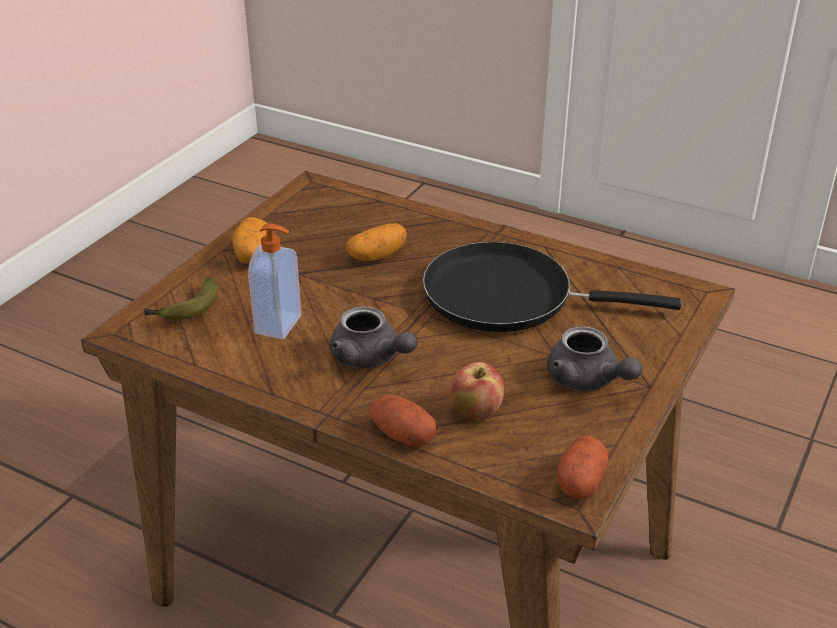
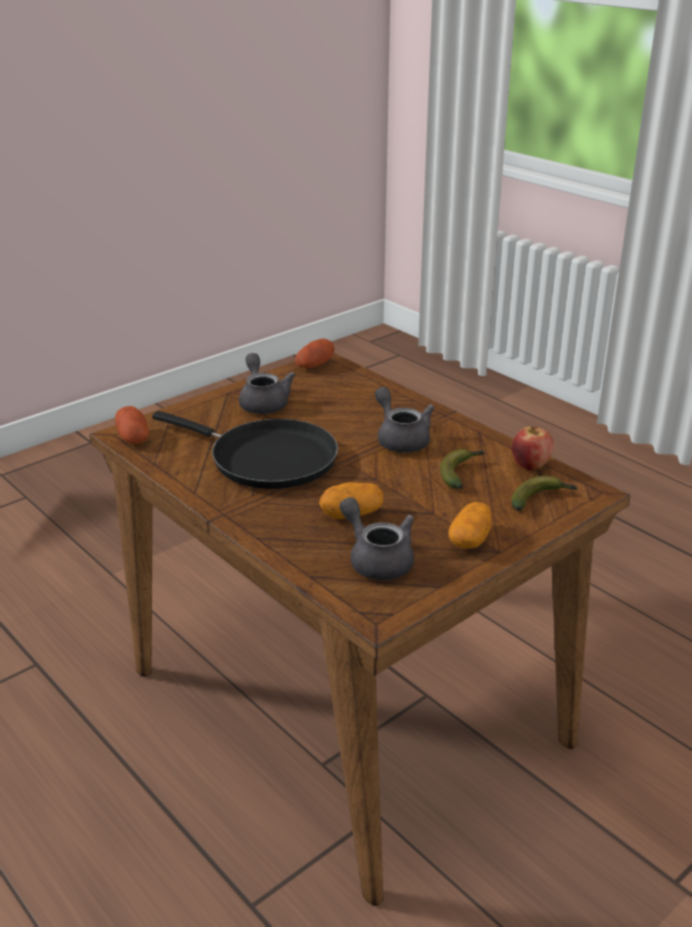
camera: 160 degrees left, 5 degrees down
(280, 325) = (461, 473): soap dispenser -> banana
(332, 222) = (377, 559): none -> grey teapot
(402, 434) = (402, 398): potato -> potato (133, 438)
(476, 412) = (349, 400): apple -> apple (530, 466)

